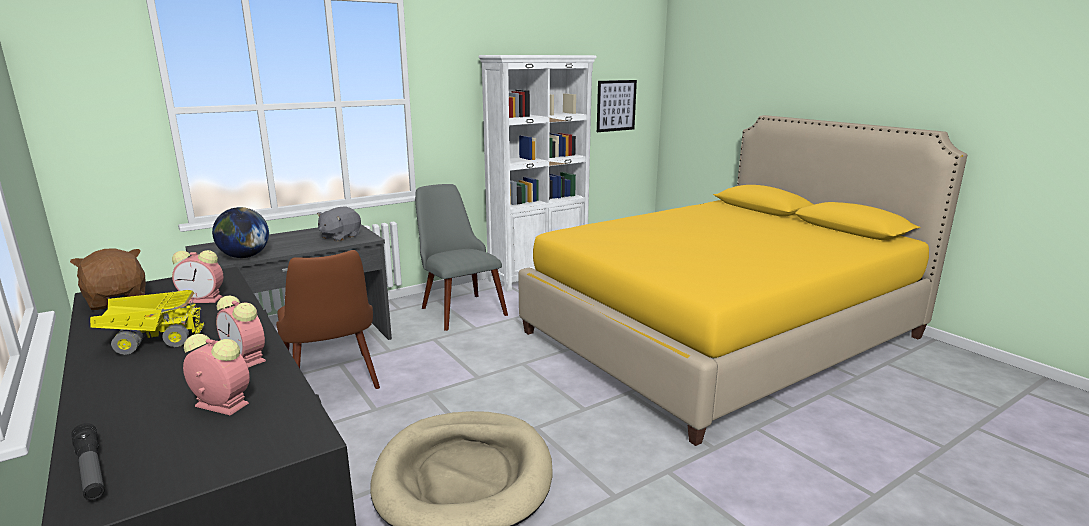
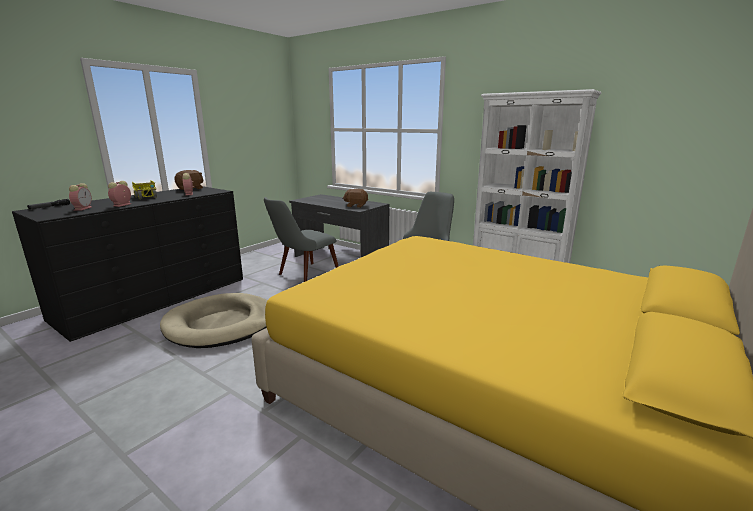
camera: 70 degrees right, 0 degrees up
(244, 256) = (311, 201): globe -> none
(333, 385) = (303, 276): brown chair -> grey chair
(340, 237) = (356, 206): grey plush toy -> brown plush toy
(616, 105) = (672, 149): picture -> none

